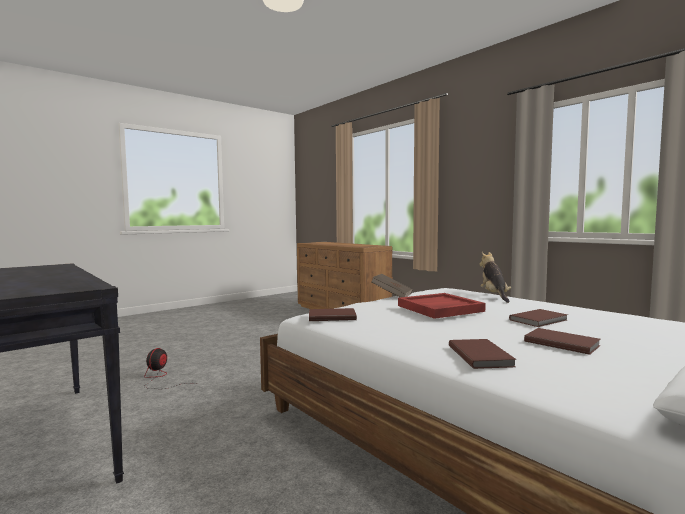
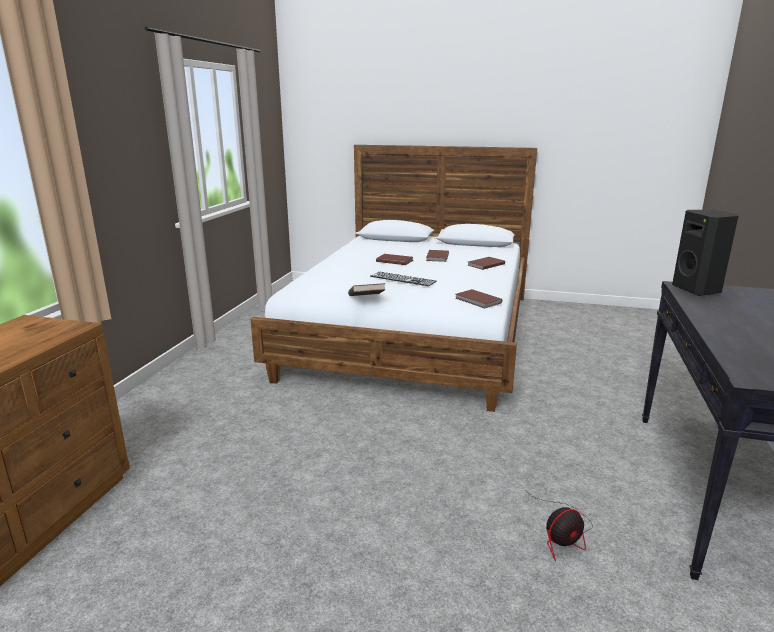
camera: 125 degrees left, 15 degrees up
(71, 287) = (698, 290): none -> black speaker
(439, 308) = (403, 279): red tray -> keyboard
(494, 296) = (320, 274): plush toy -> none

